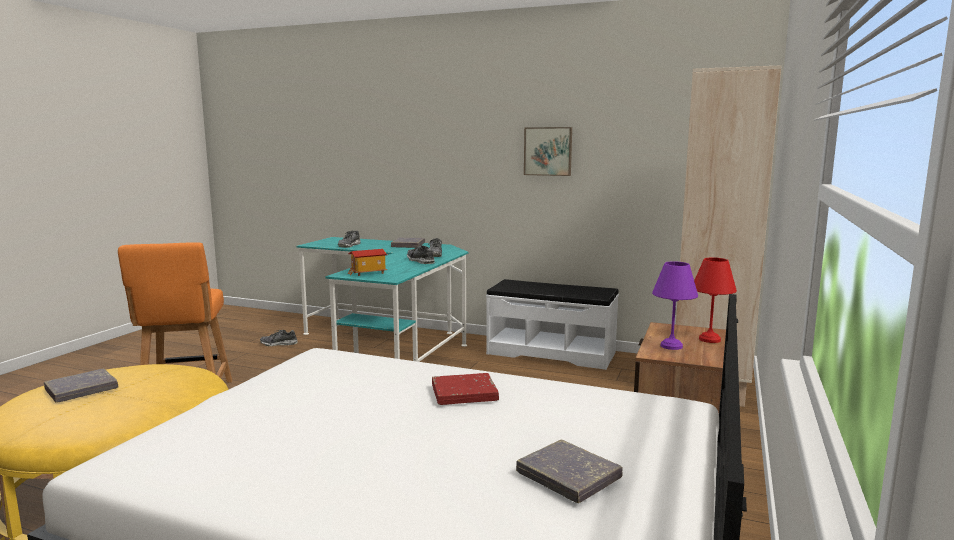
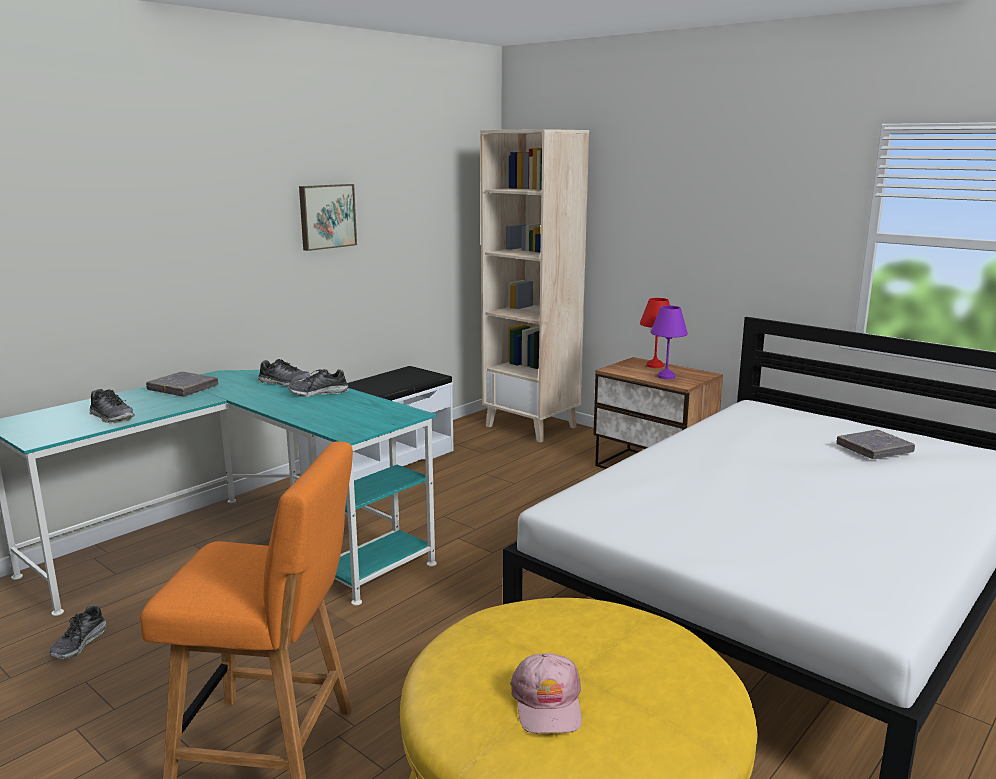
camera: 70 degrees left, 5 degrees up
(81, 390) = (548, 703): grey book -> pink cap
(368, 273) = (360, 421): toy house -> none
(464, 394) = (716, 457): red book -> none

